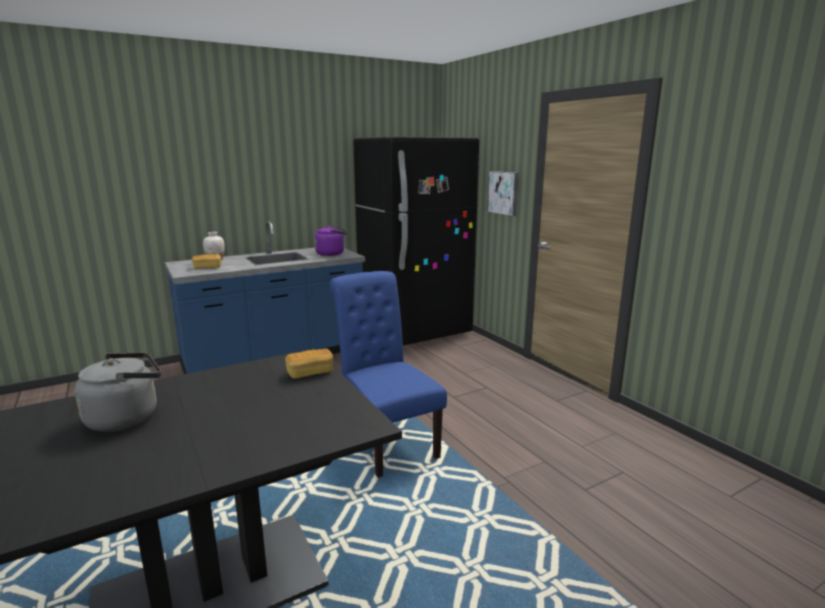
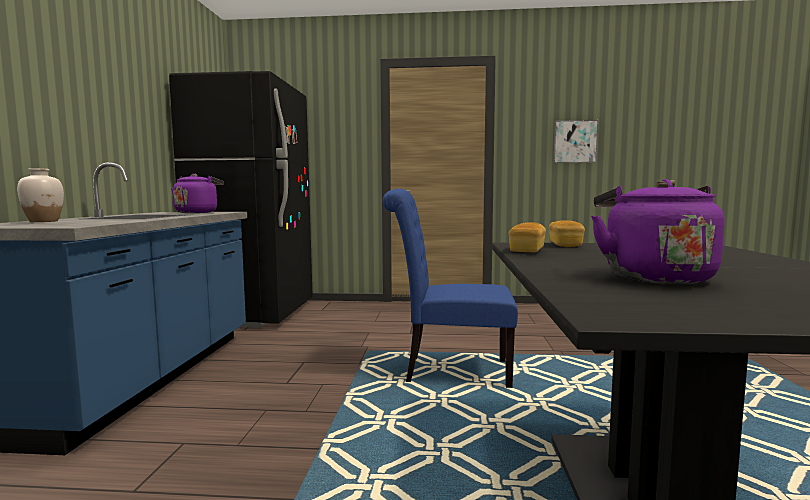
camera: 55 degrees left, 10 degrees down
(127, 417) = (653, 277): grey kettle -> purple kettle
(207, 267) = (76, 223): bread -> bread (527, 251)
(503, 193) = (339, 149): picture -> picture (575, 142)

